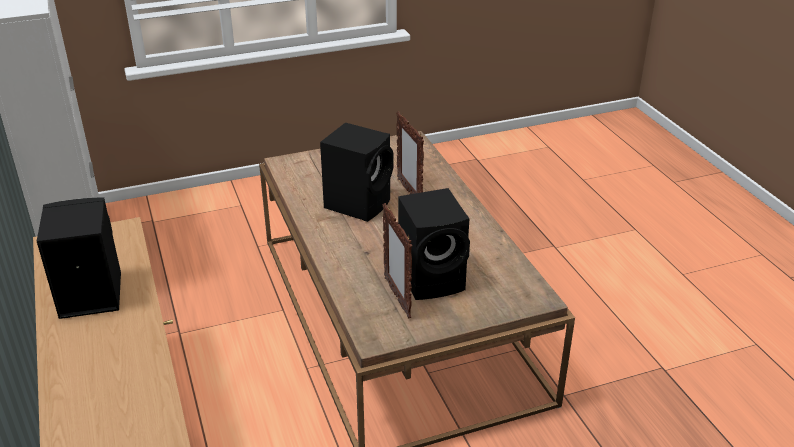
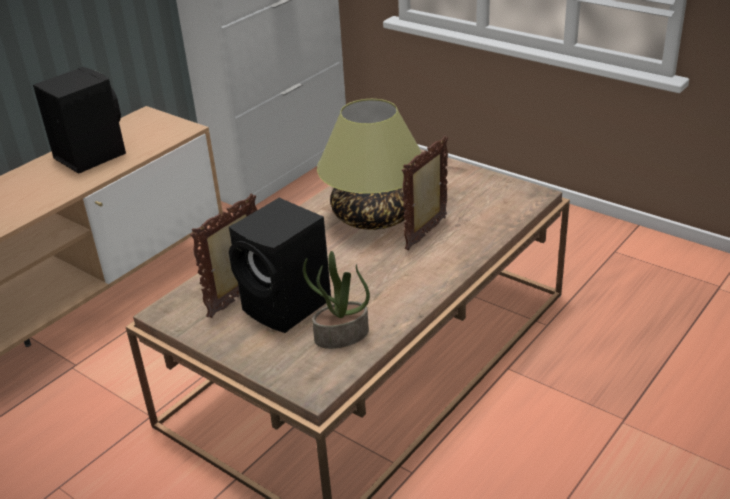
camera: 60 degrees right, 0 degrees up
(359, 203) = (375, 215): black speaker -> table lamp
(492, 268) = (341, 336): none -> potted plant

